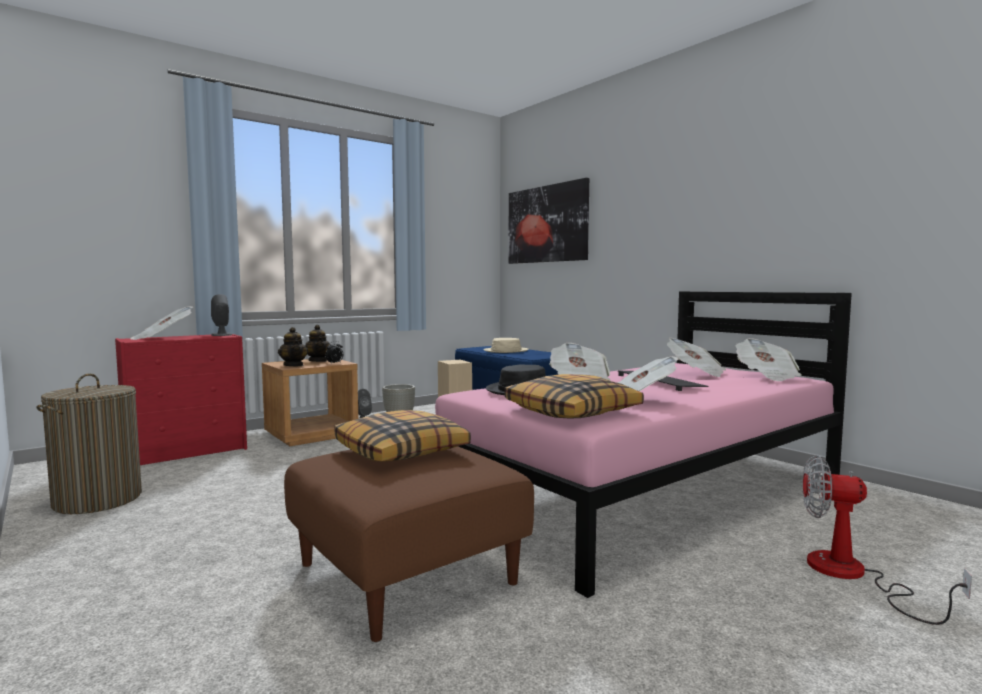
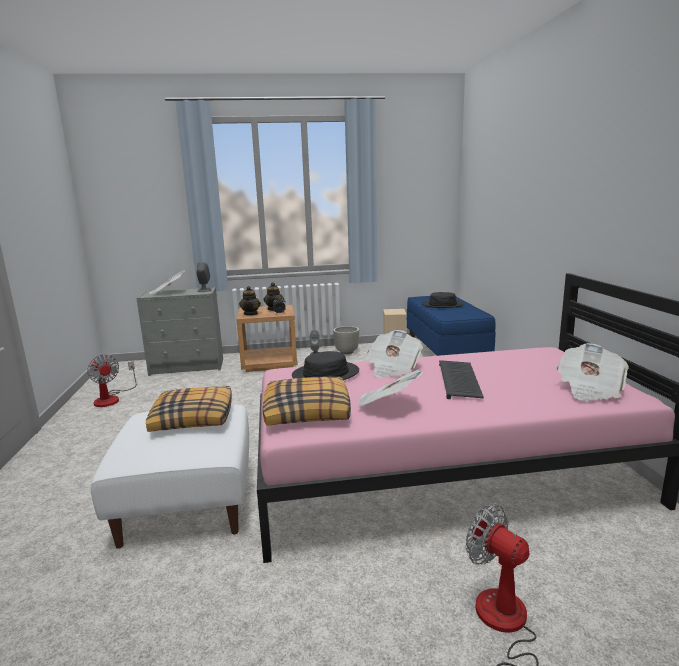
camera: 30 degrees right, 10 degrees up
(98, 500) = (112, 398): laundry basket -> fan
(188, 452) = (188, 367): red dresser -> grey dresser
(408, 573) = (188, 502): brown ottoman -> white ottoman
(506, 351) = (442, 304): beige hat -> black hat
(547, 224) = (488, 185): picture -> none
(696, 373) = (528, 370): newspaper -> none

